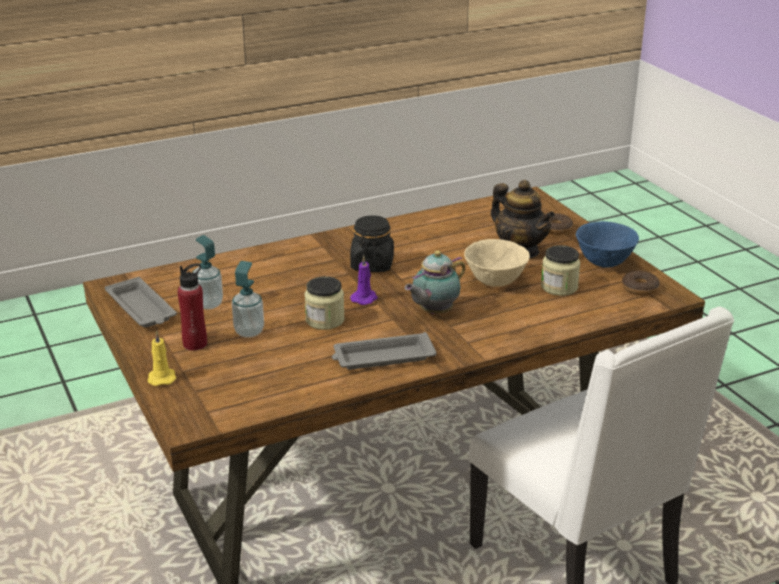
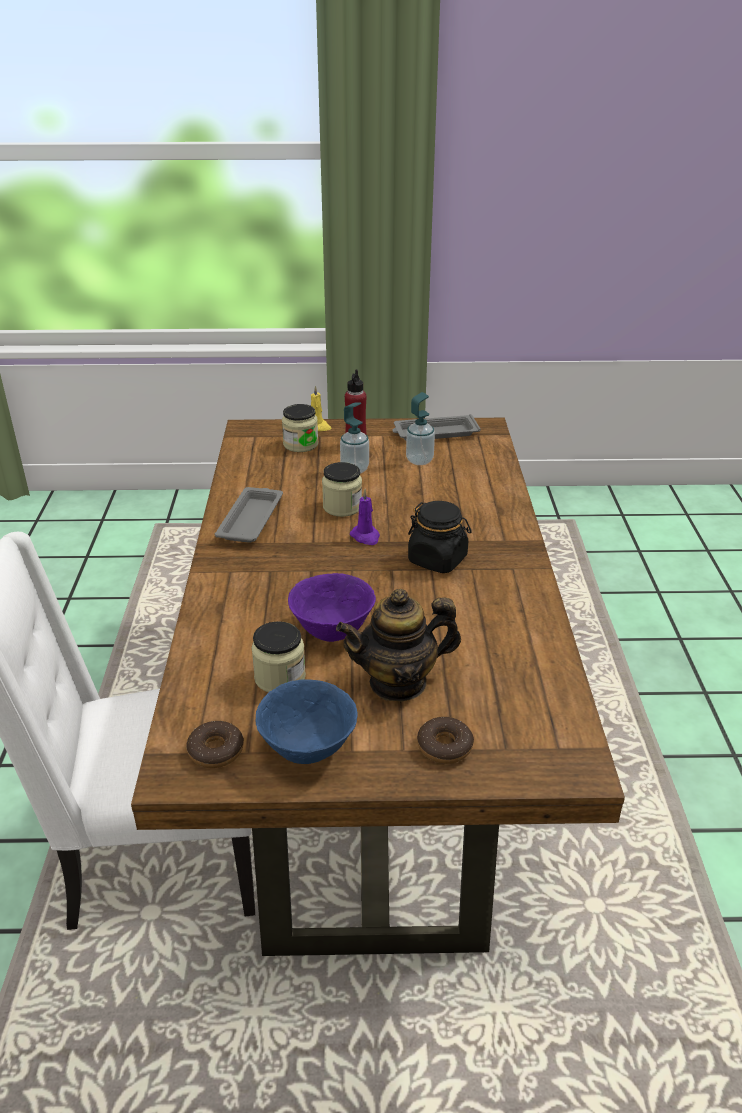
camera: 115 degrees right, 5 degrees up
(212, 376) = (300, 444): none -> jar
(434, 312) = (303, 569): teapot -> none
(495, 282) = (332, 631): beige bowl -> purple bowl

